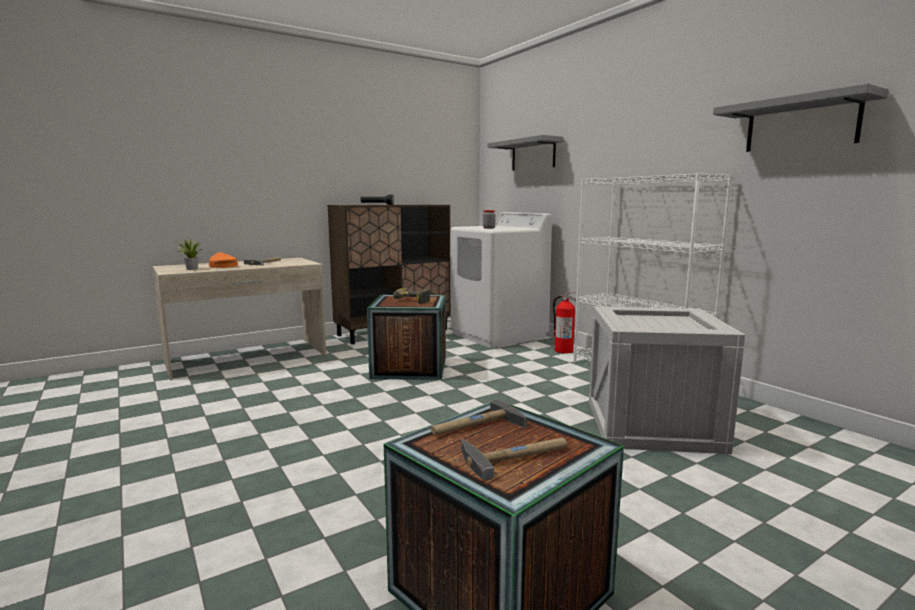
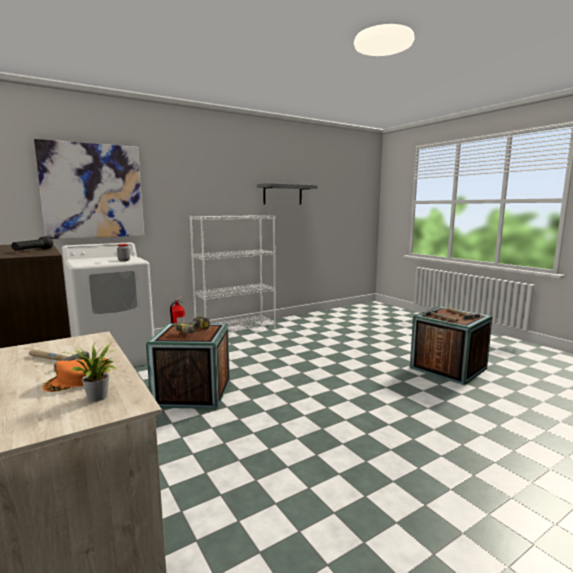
camera: 90 degrees left, 0 degrees up
(533, 154) = (93, 191): grey shelf -> picture
(652, 425) = (308, 336): crate -> none

